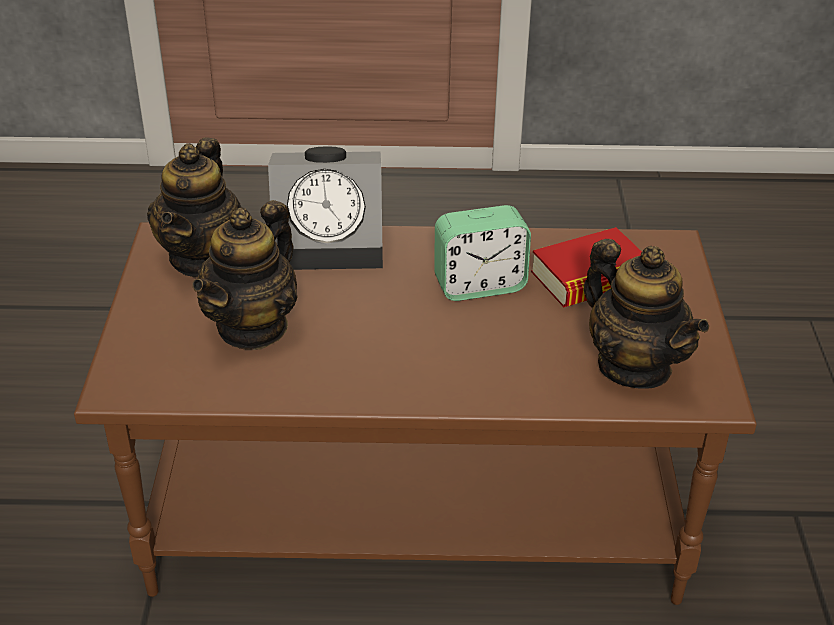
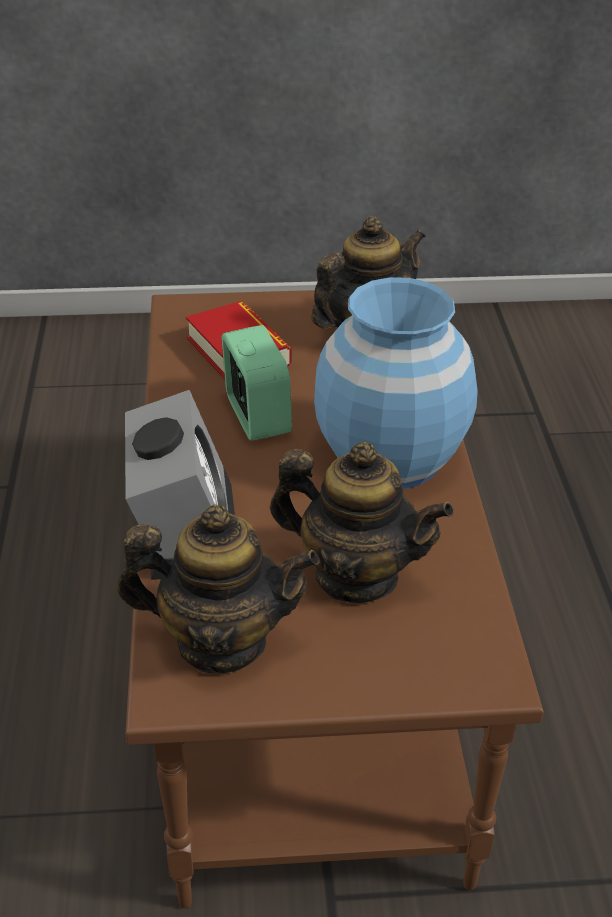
camera: 95 degrees left, 0 degrees up
(407, 362) = (390, 458): none -> blue vase

